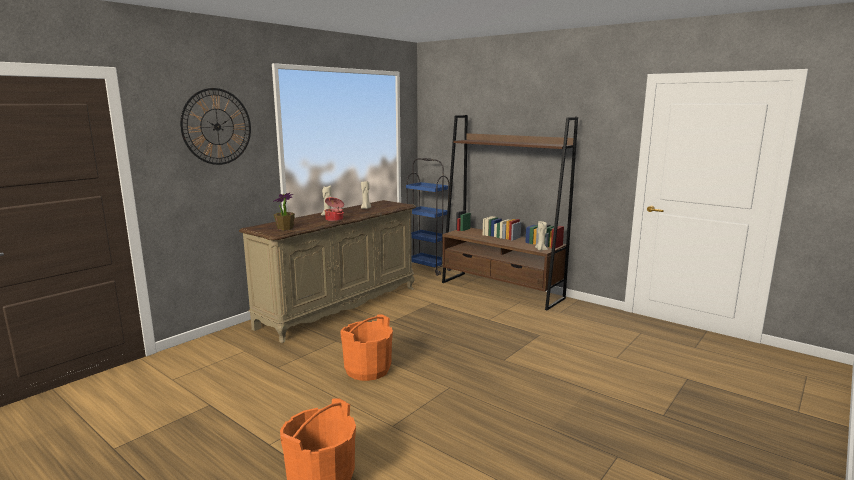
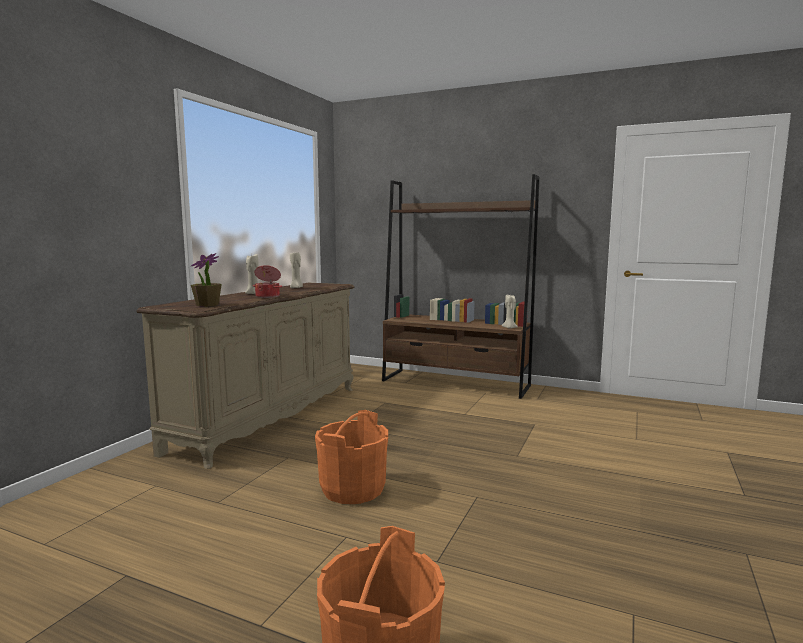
camera: 15 degrees left, 5 degrees down
(217, 126) = (100, 161): wall clock -> none
(428, 269) = (356, 369): blue cart -> none

